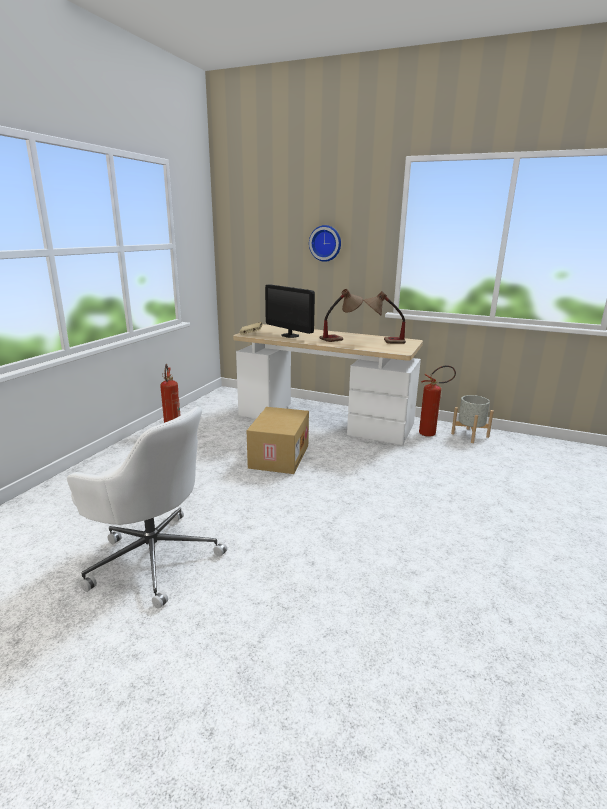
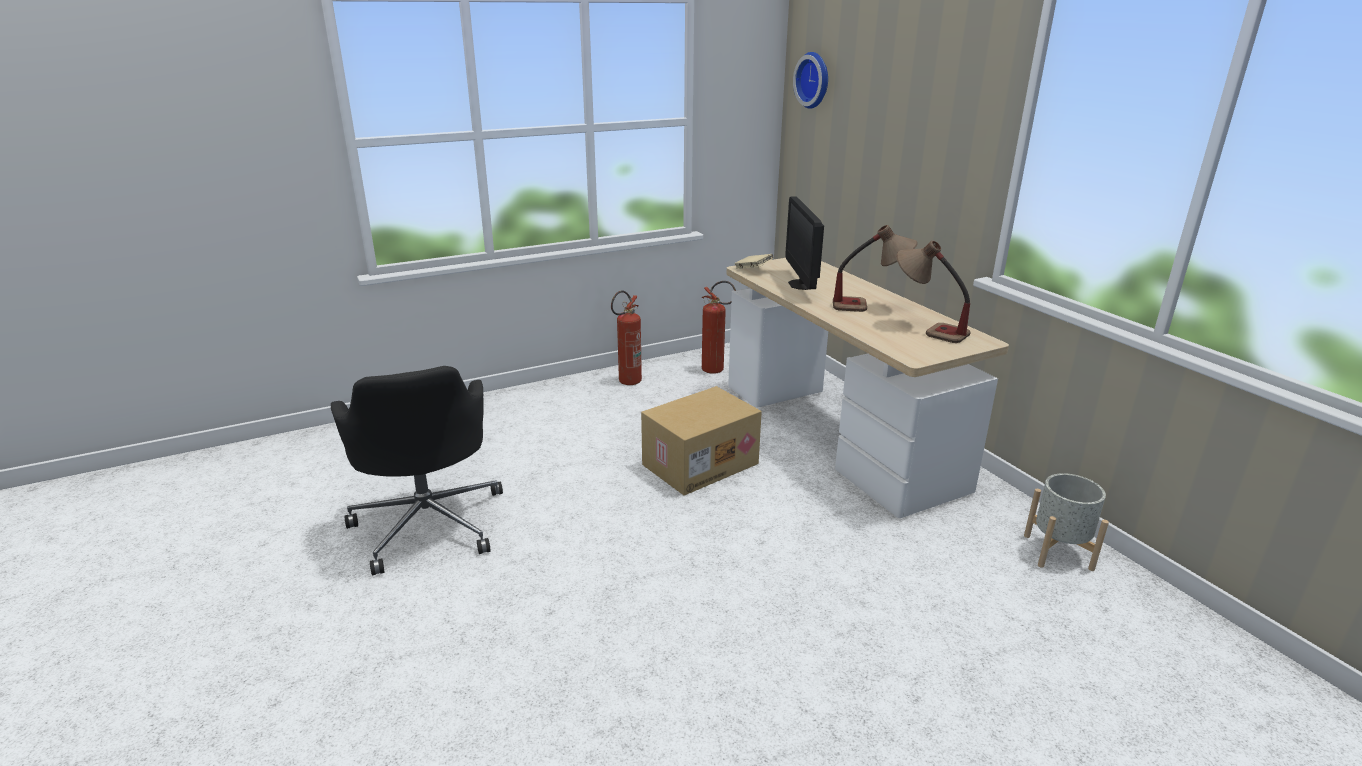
camera: 40 degrees right, 5 degrees up
(153, 557) = (429, 523): white office chair -> black office chair
(325, 243) = (912, 135): wall clock -> wall clock (814, 80)
(431, 433) = (985, 520): fire extinguisher -> fire extinguisher (716, 371)

